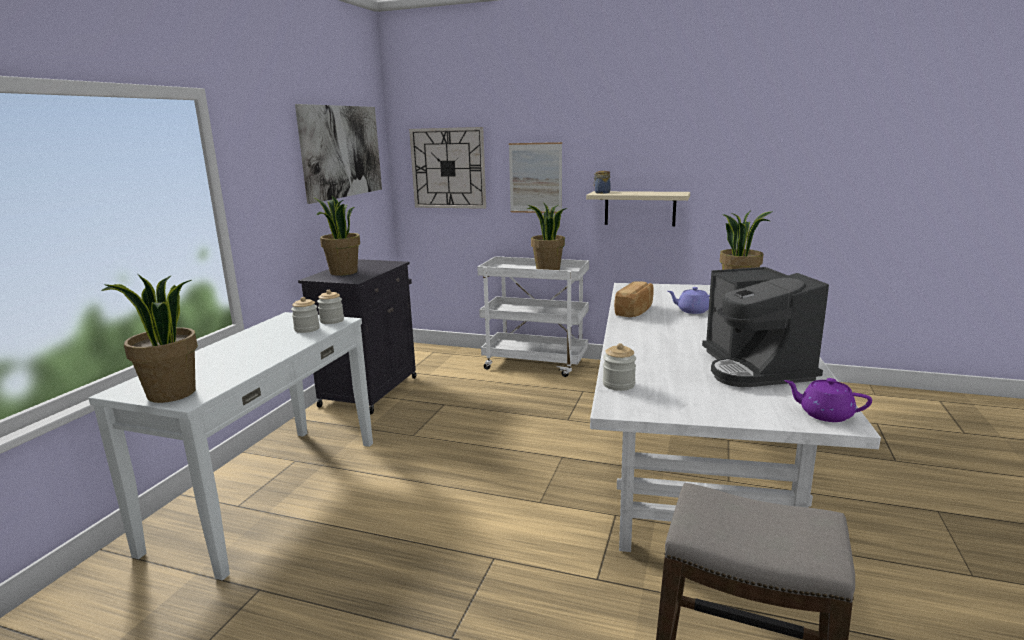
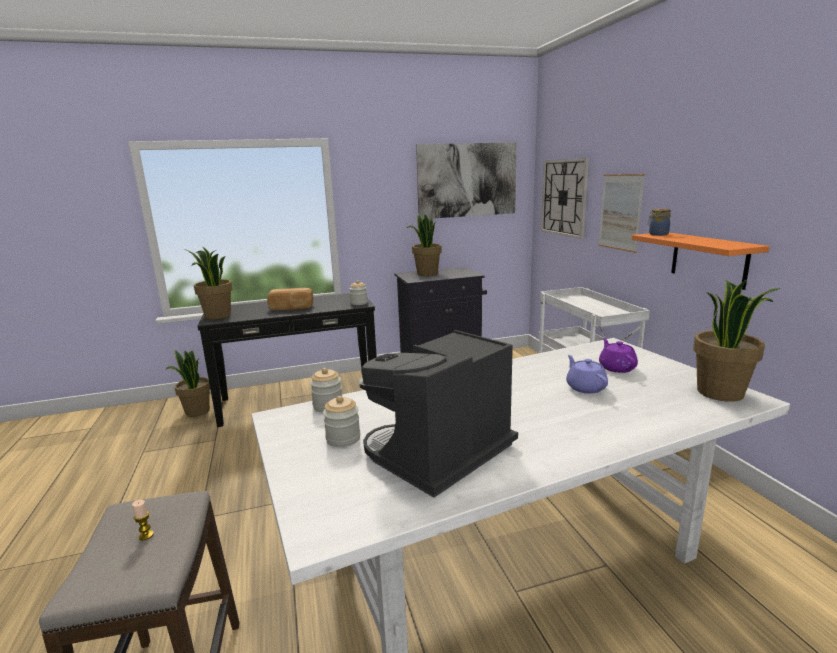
camera: 55 degrees right, 0 degrees up
(269, 492) = (299, 399): white console table -> black console table
(307, 329) = (337, 304): jar -> jar (343, 438)
(547, 269) = (603, 310): potted plant -> potted plant (197, 411)
(635, 311) = (536, 366): bread -> bread (291, 308)
(640, 208) = (708, 259): beige shelf -> orange shelf
(747, 520) = (146, 535): none -> candle
(824, 414) = (332, 520): purple teapot -> purple teapot (616, 368)

